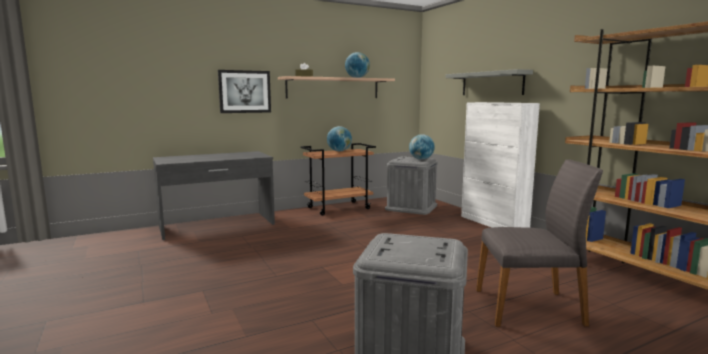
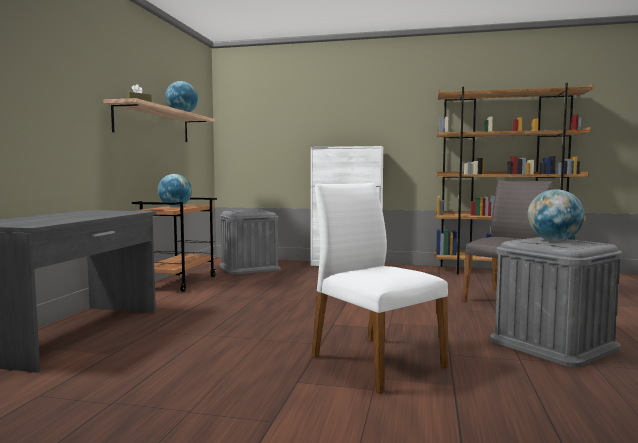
camera: 50 degrees left, 5 degrees down
(244, 91) = (69, 115): picture -> none
(263, 300) = (375, 361): none -> white chair
(421, 159) = (258, 211): globe -> globe (553, 240)
(491, 83) = (323, 130): grey shelf -> none

